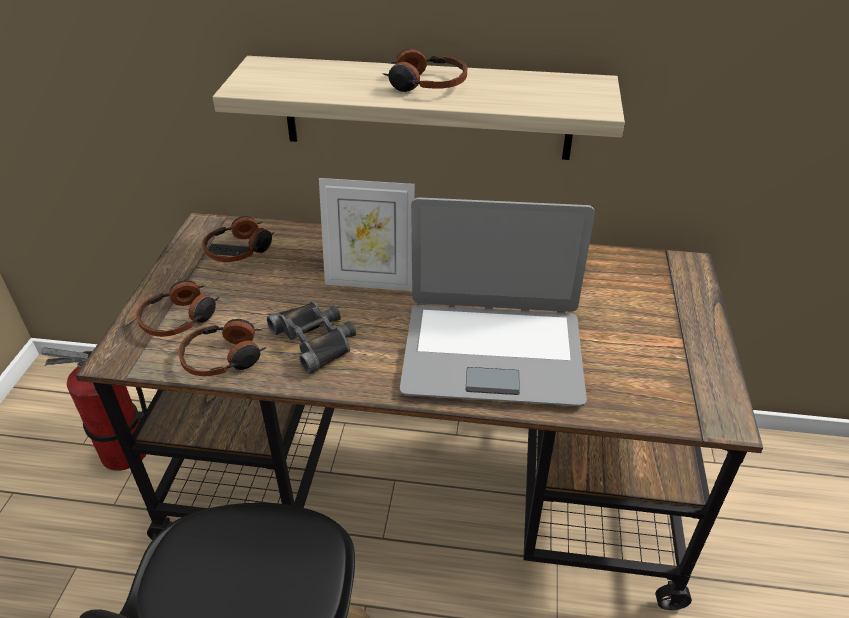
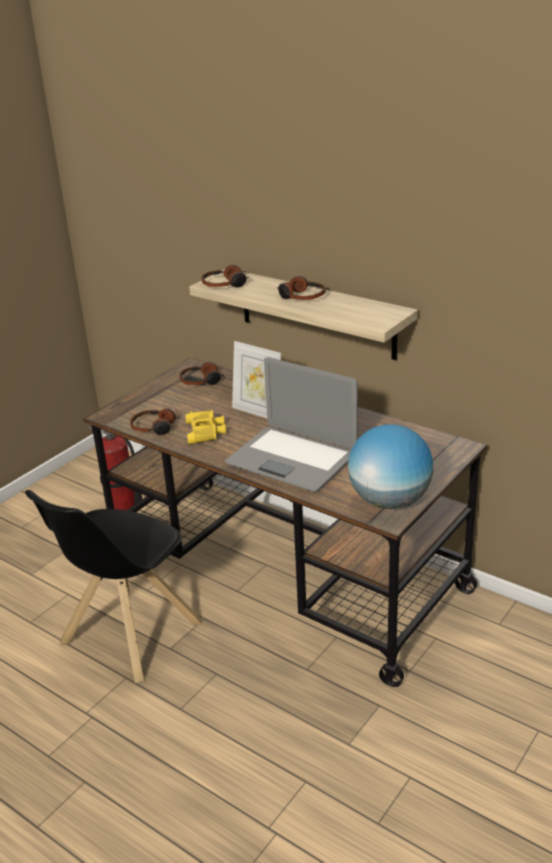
camera: 30 degrees right, 10 degrees down
(180, 318) = (147, 406): headphones -> headphones (225, 284)
(316, 340) = (205, 431): black binoculars -> yellow binoculars
(692, 385) = (389, 501): none -> globe

